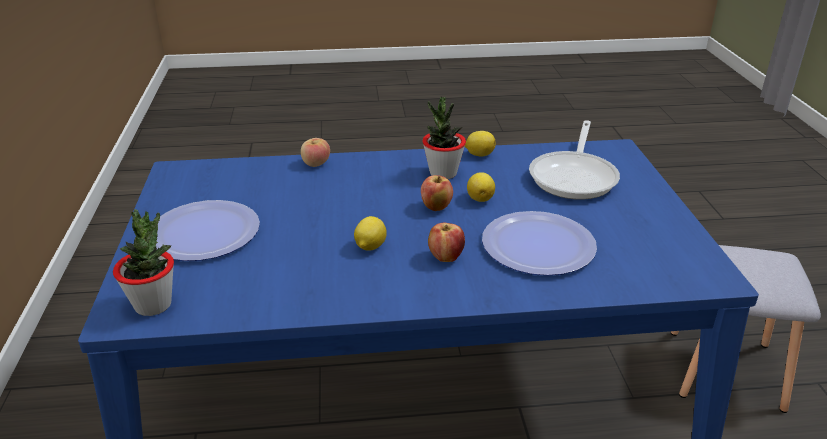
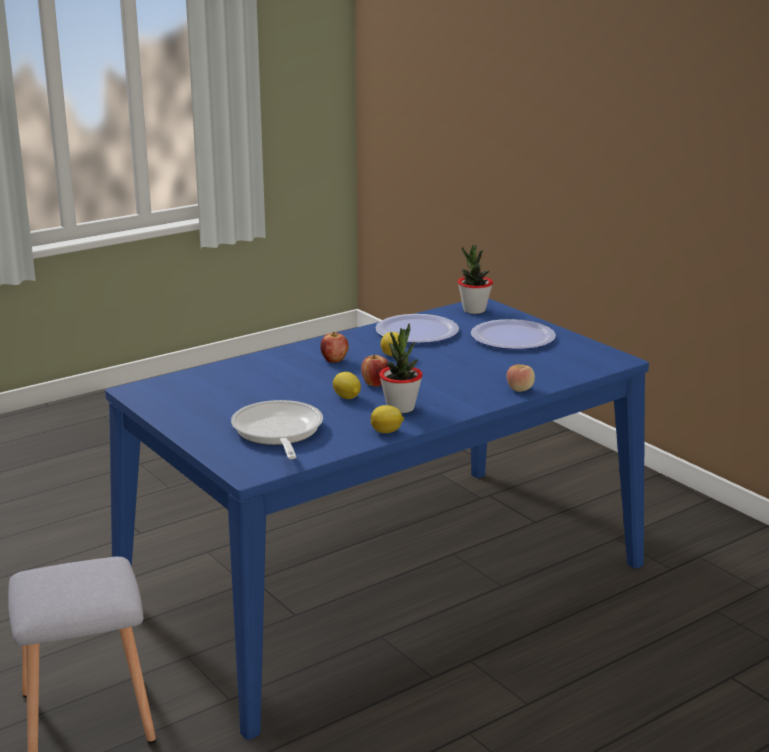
camera: 150 degrees right, 10 degrees down
(538, 245) = (275, 380): plate -> plate (417, 331)

